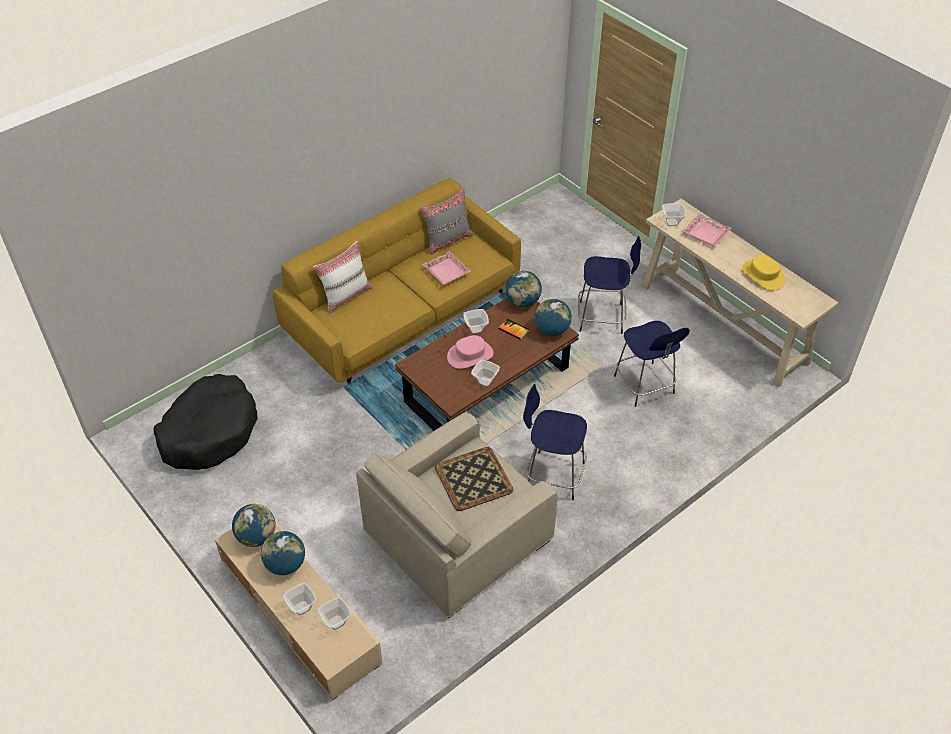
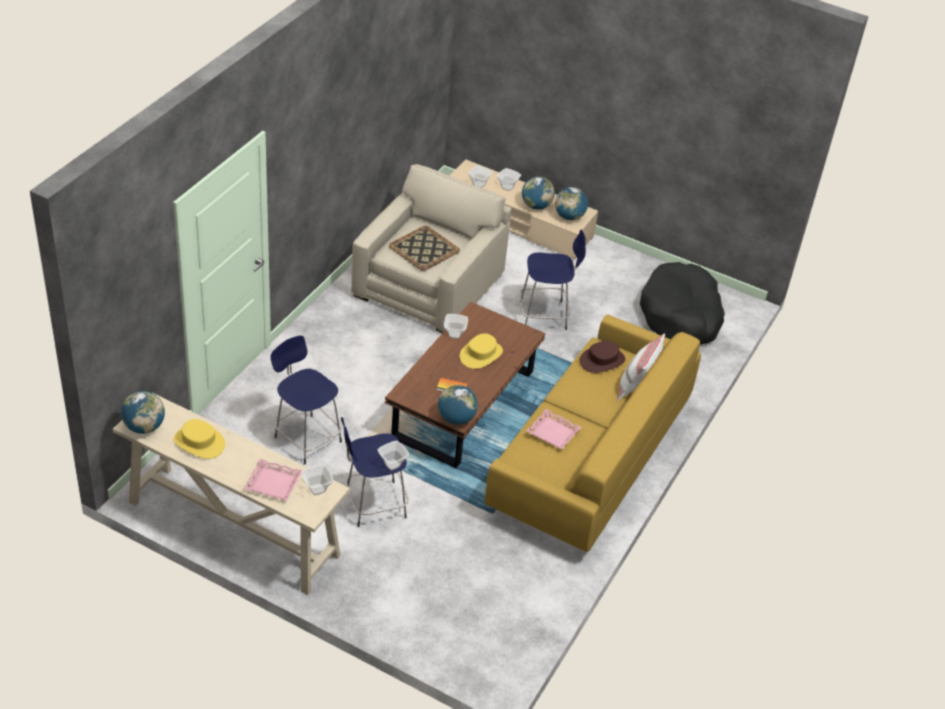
camera: 155 degrees right, 5 degrees down
(360, 323) = (602, 360): none -> brown hat
(447, 240) = (575, 474): grey pillow -> none
(470, 355) = (481, 354): pink hat -> yellow hat
(475, 329) = (489, 380): bowl -> bowl (393, 465)
(552, 330) = (413, 395): globe -> globe (144, 427)
(553, 475) = (369, 342): blue stool -> blue stool (545, 315)

